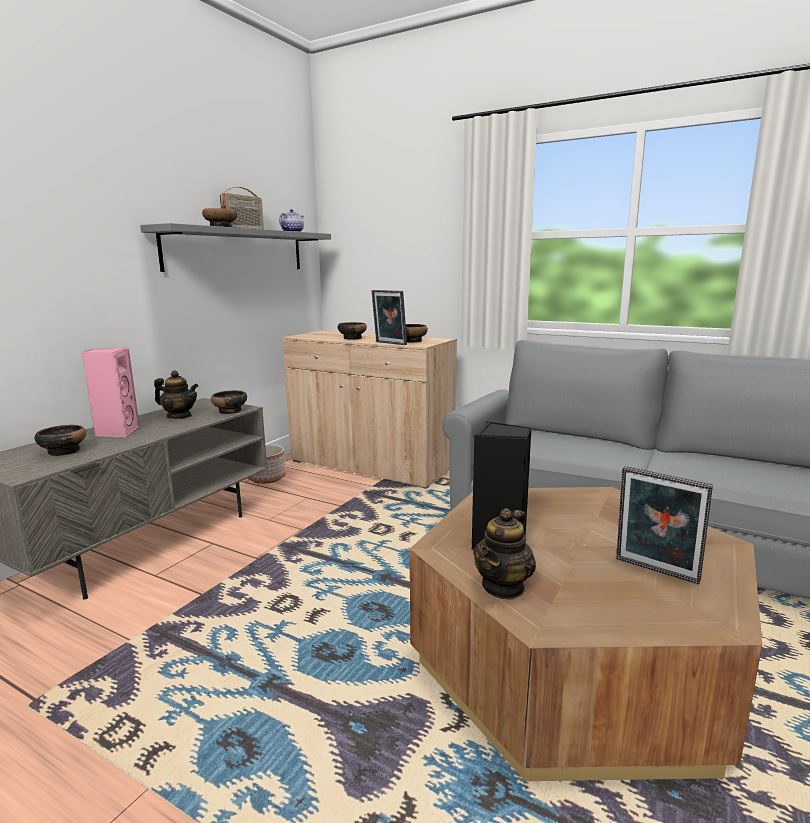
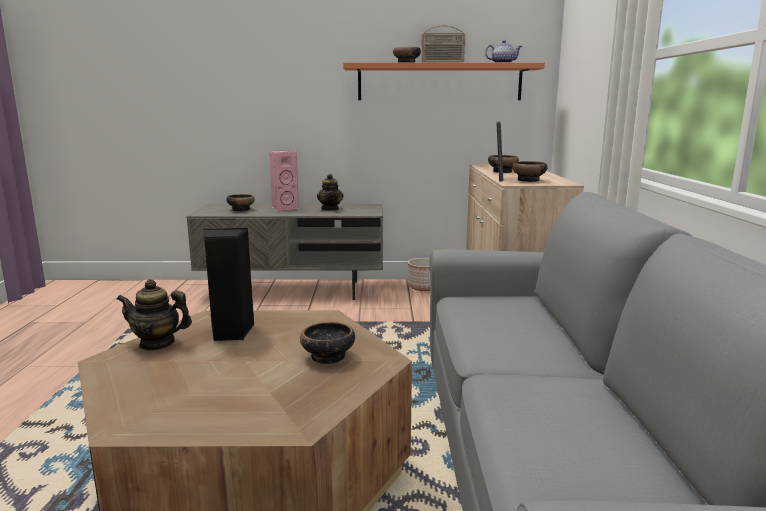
camera: 60 degrees right, 0 degrees up
(230, 411) = (359, 213): bowl -> bowl (327, 357)
(237, 250) = (439, 82): grey shelf -> orange shelf
(655, 572) = (207, 394): picture frame -> none

